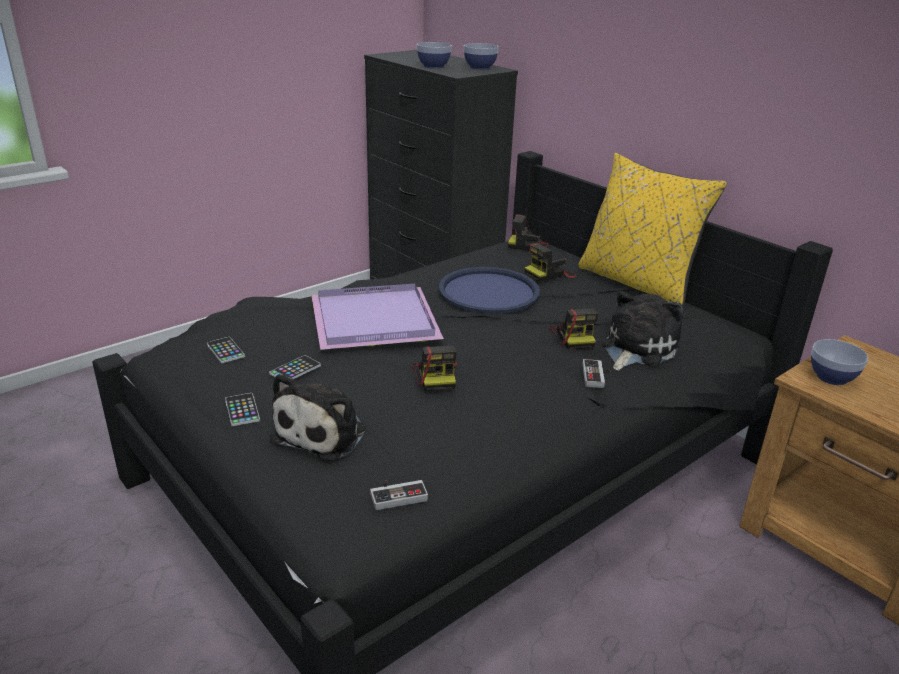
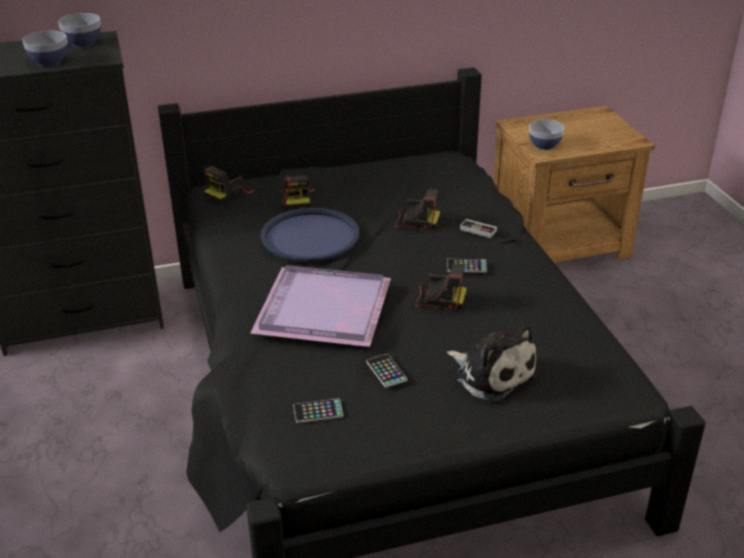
camera: 65 degrees left, 5 degrees up
(242, 410) = (435, 414): phone -> phone (466, 266)
(397, 494) = (584, 353): game controller -> none
(636, 348) = (446, 202): plush toy -> none
(637, 282) = (342, 166): yellow pillow -> none

